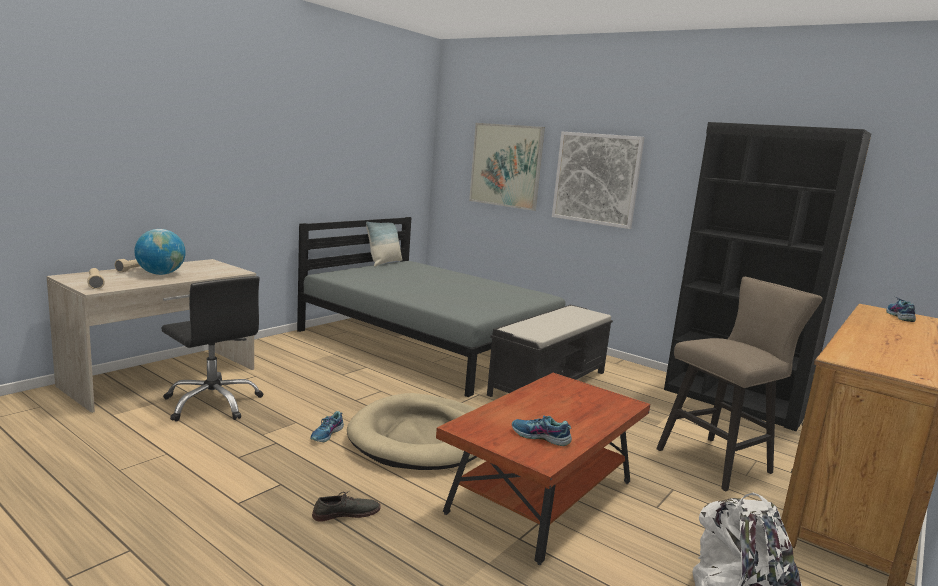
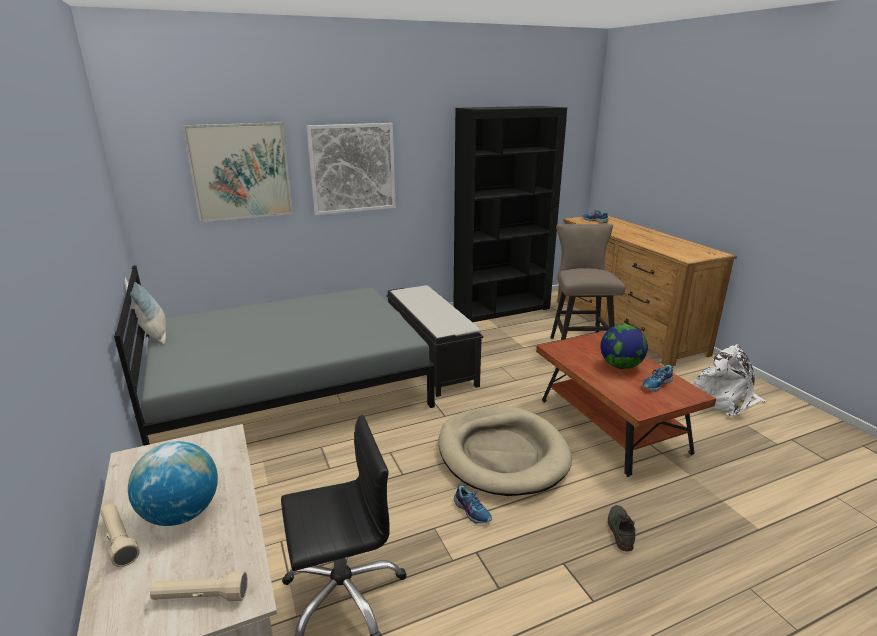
camera: 60 degrees left, 10 degrees up
(562, 415) = (620, 366): none -> globe

